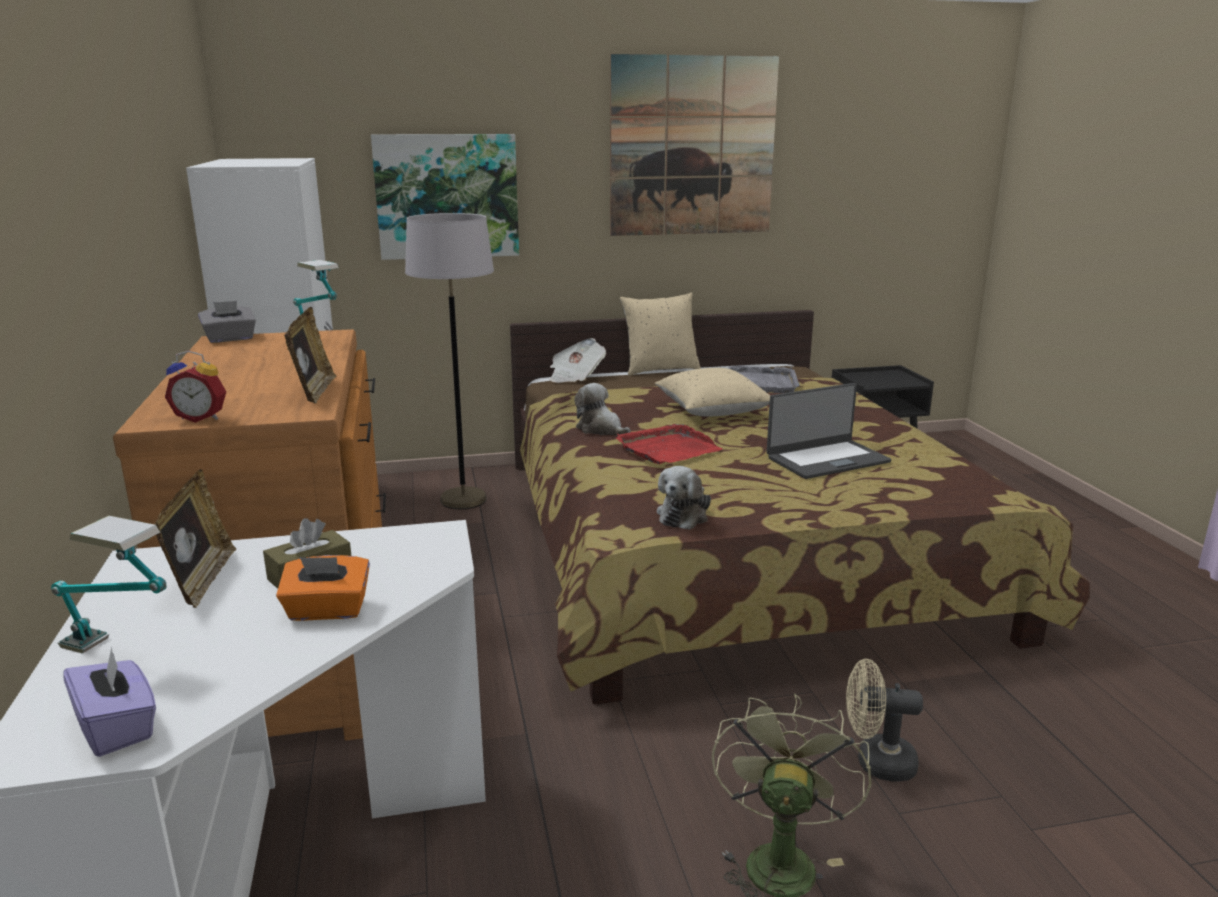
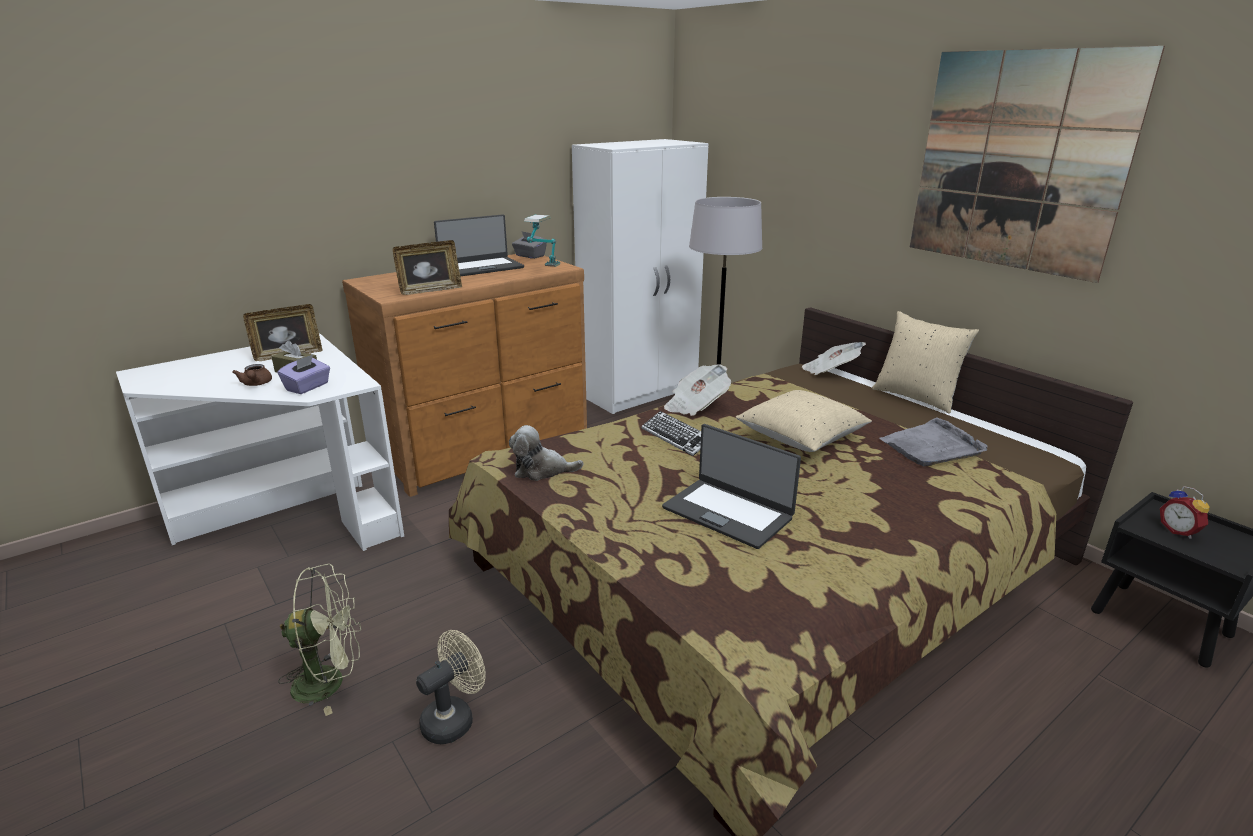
camera: 65 degrees right, 5 degrees up
(118, 727) = (154, 379): purple tissue box -> purple tissue box (308, 387)
(123, 653) = (216, 362): table lamp -> none
(201, 418) = (371, 285): alarm clock -> alarm clock (1179, 531)
(238, 362) = (481, 267): none -> laptop
(327, 611) = (256, 384): orange tissue box -> brown teapot
(447, 196) = (788, 185): picture -> none
(601, 429) = (696, 406): plush toy -> newspaper
(667, 449) = (676, 437): red tray -> keyboard
(876, 762) = (454, 718): beige fan -> beige fan turned 60 degrees clockwise

